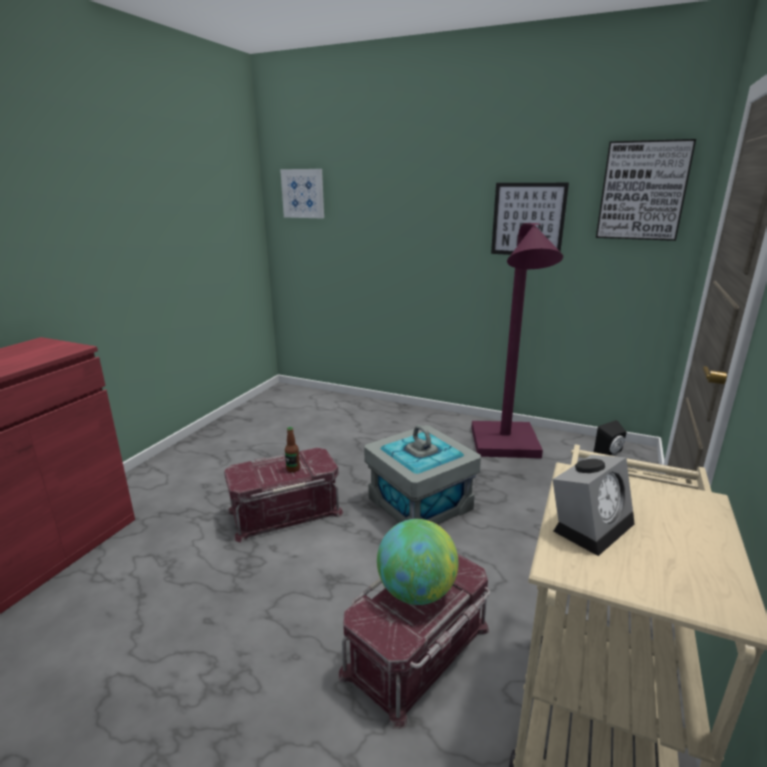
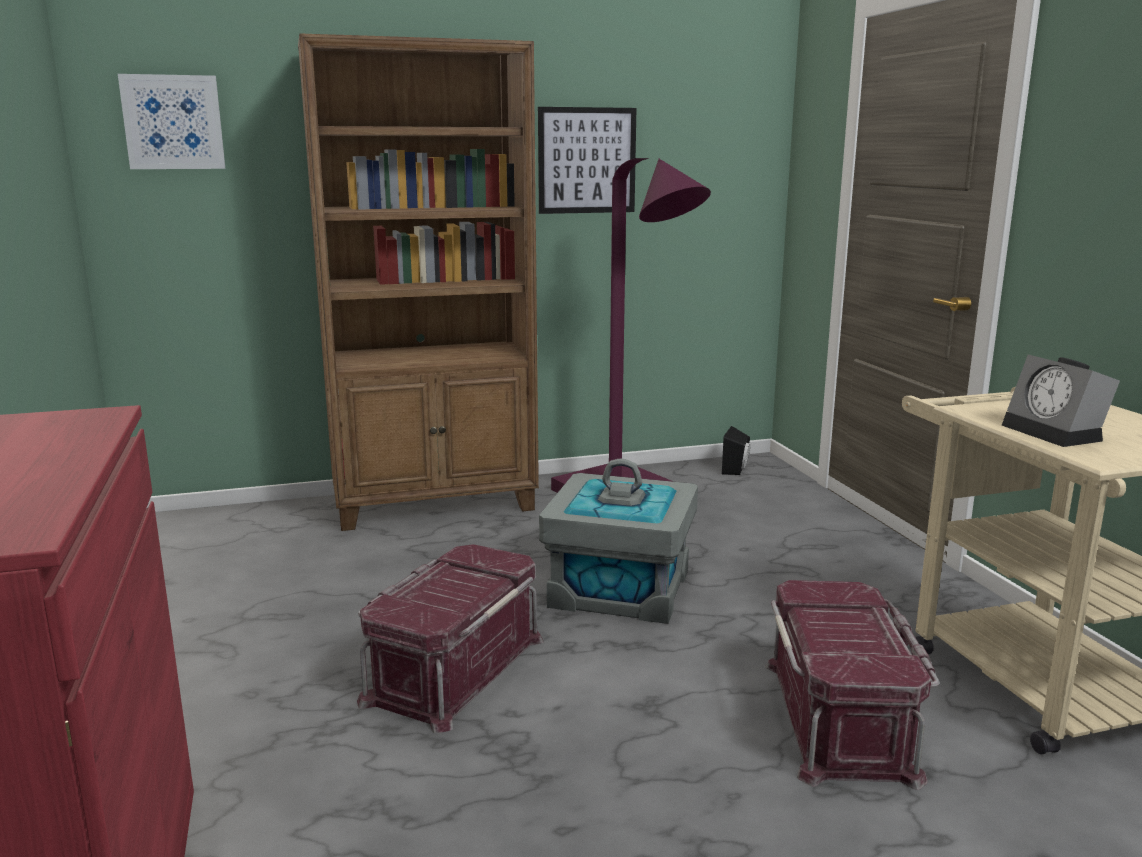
camera: 40 degrees left, 5 degrees down
(293, 469) = (468, 581): bottle -> none
(401, 417) = (436, 504): none -> brown bookcase
(416, 592) = (838, 628): globe -> none
(591, 524) = (1056, 433): alarm clock -> alarm clock turned 150 degrees clockwise
(642, 191) = (721, 120): picture -> none

